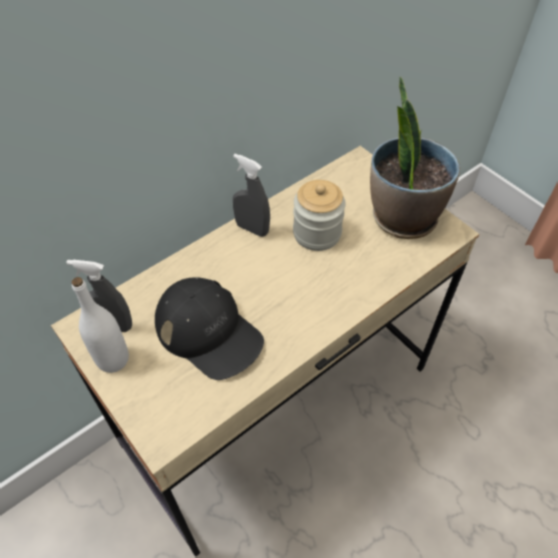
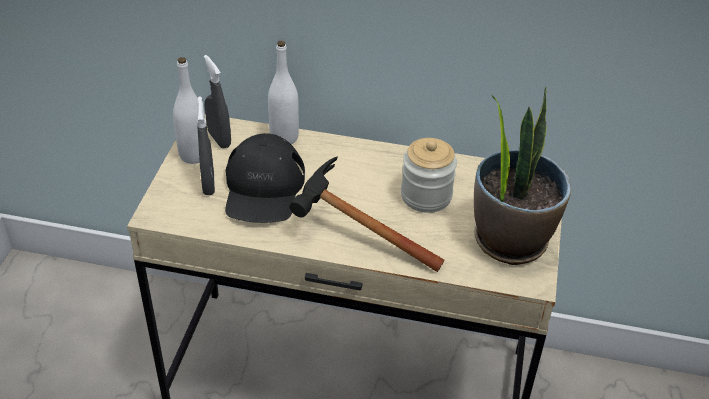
camera: 50 degrees right, 10 degrees down
(161, 278) = (284, 138): none -> white bottle
(252, 229) = (386, 157): grey spray bottle -> grey spray bottle (208, 184)
(318, 306) = (351, 235): none -> hammer

